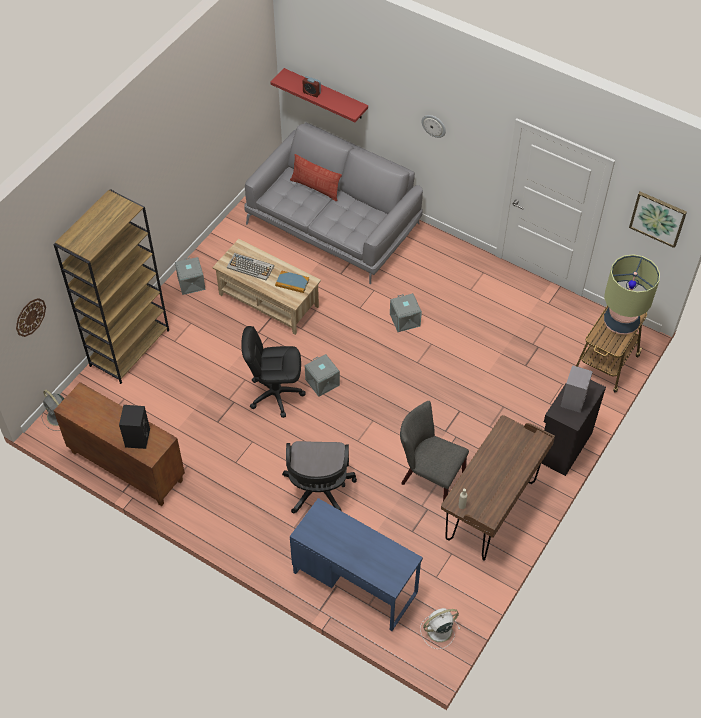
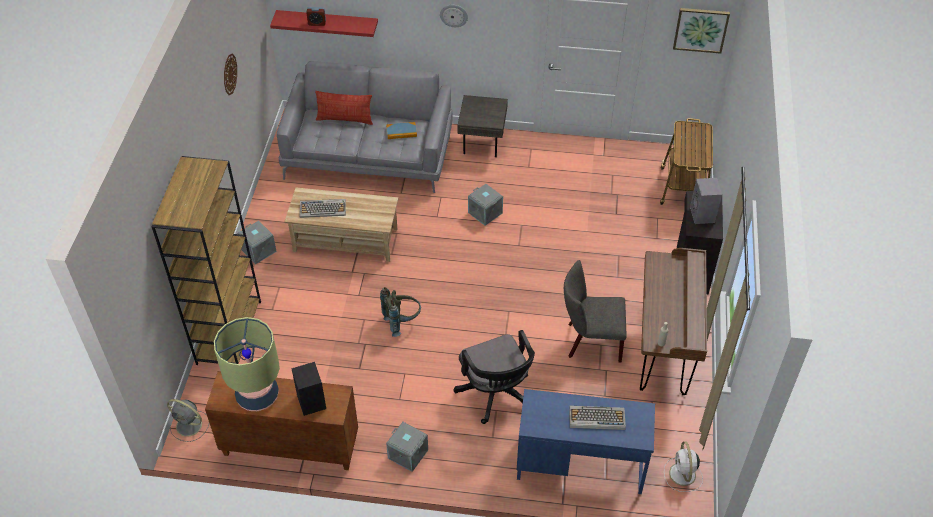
camera: 25 degrees left, 5 degrees down
(30, 317) = (145, 317): wall clock -> wall clock (229, 74)
(275, 394) = (402, 321): black office chair -> grey backpack
(292, 283) = (372, 209): book -> book (401, 132)
(321, 382) = (440, 295): grey storage box -> grey storage box (407, 454)
(363, 549) = (596, 418): none -> keyboard
(438, 630) = (682, 475): white fan -> white fan turned 45 degrees counterclockwise
(441, 251) = (483, 143): none -> grey side table
(621, 322) = (694, 139): table lamp -> table lamp (257, 395)

